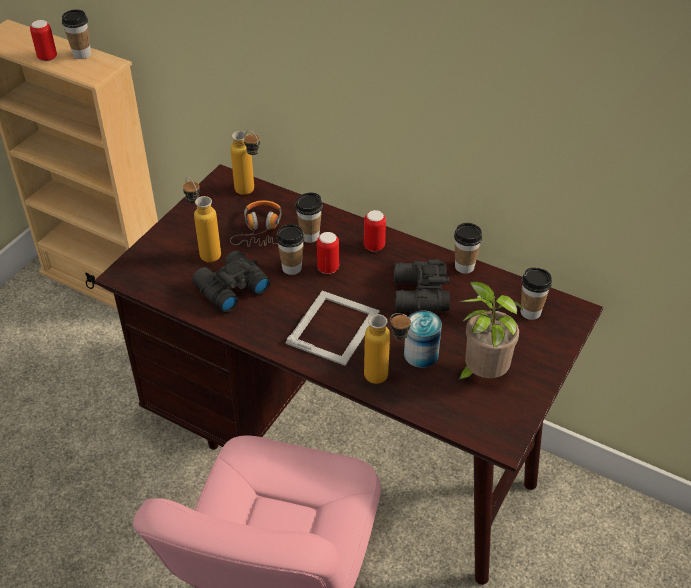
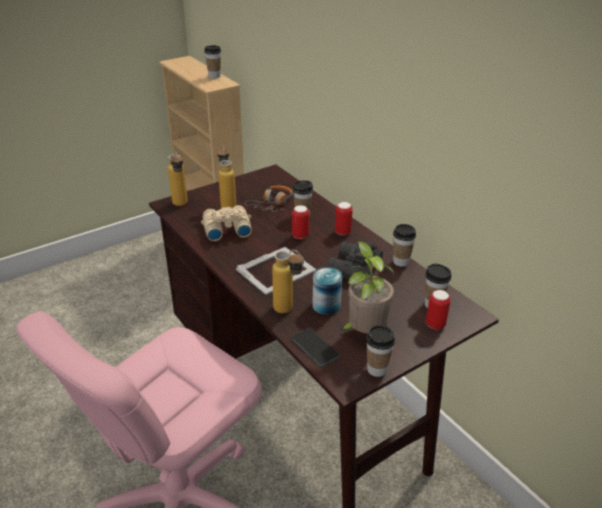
camera: 25 degrees right, 10 degrees down
(47, 58) = (193, 74): can -> can (435, 324)
(230, 288) = (226, 229): black binoculars -> beige binoculars
(250, 193) = (282, 183): bottle -> bottle (181, 205)
(292, 268) = (275, 229): cup -> cup (377, 369)
(443, 412) = (315, 347): none -> phone

